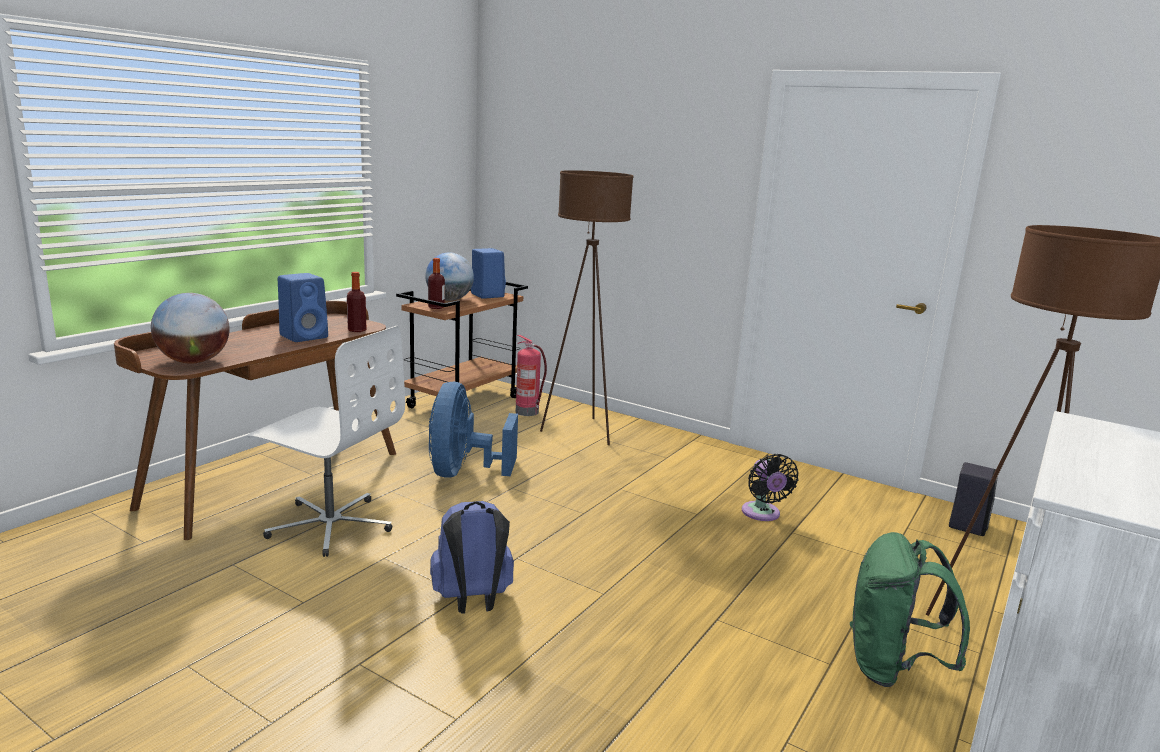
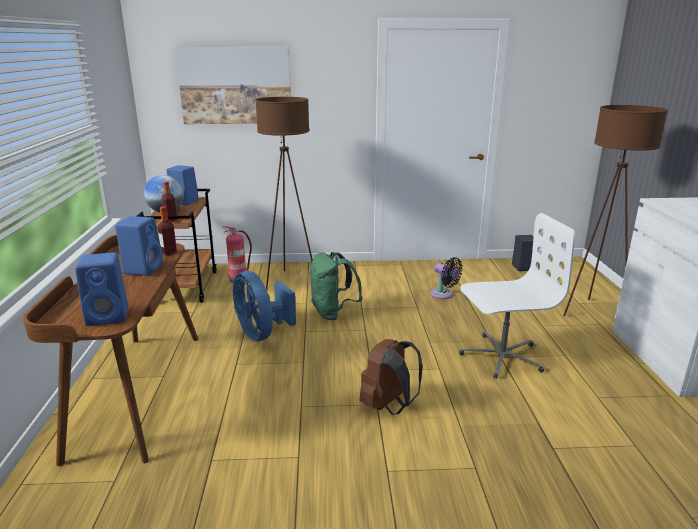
camera: 35 degrees left, 5 degrees up
(194, 362) = (109, 316): globe -> blue speaker
(330, 525) = (233, 403): white office chair -> white office chair (501, 356)
(472, 602) = (388, 406): blue backpack -> brown backpack
(579, 156) = (235, 85): none -> picture
(891, 668) = (584, 346): green backpack -> green backpack (333, 313)

